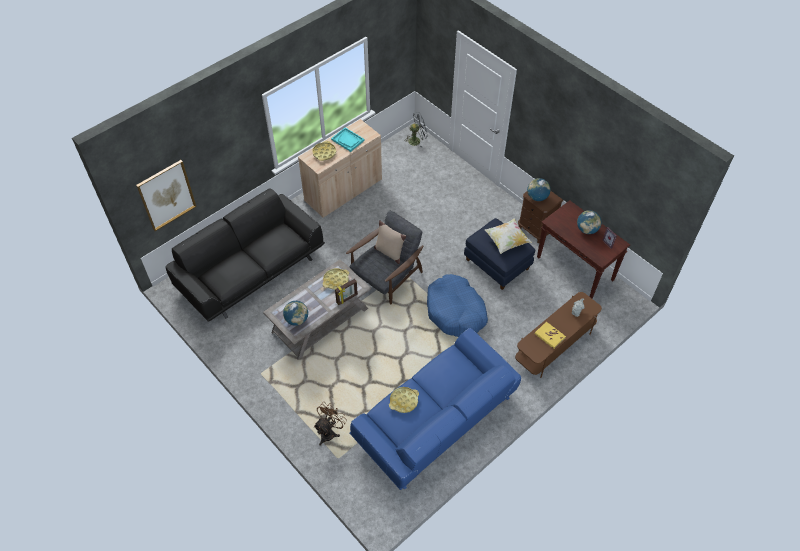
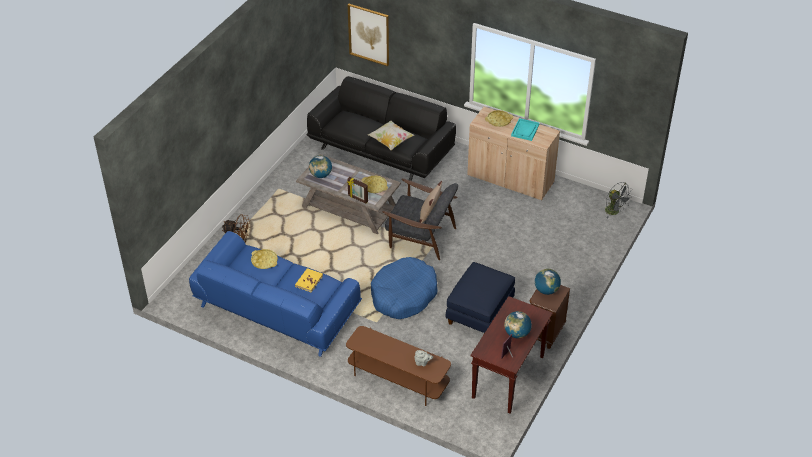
camera: 70 degrees right, 10 degrees down
(506, 241) = (482, 288): pillow -> pillow (390, 141)
(549, 336) = (382, 347): yellow book -> yellow book (309, 281)

